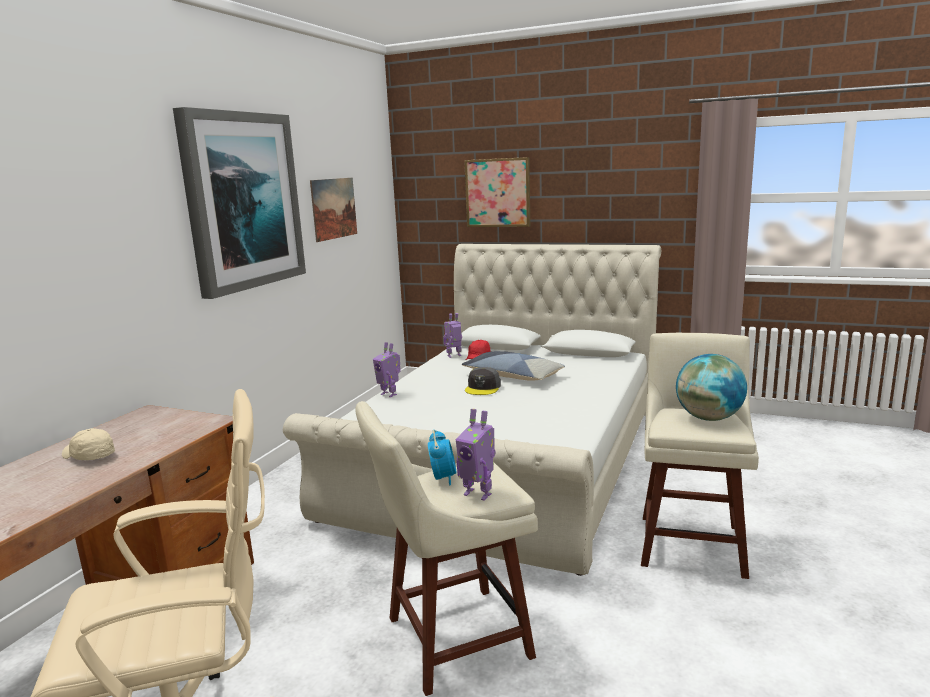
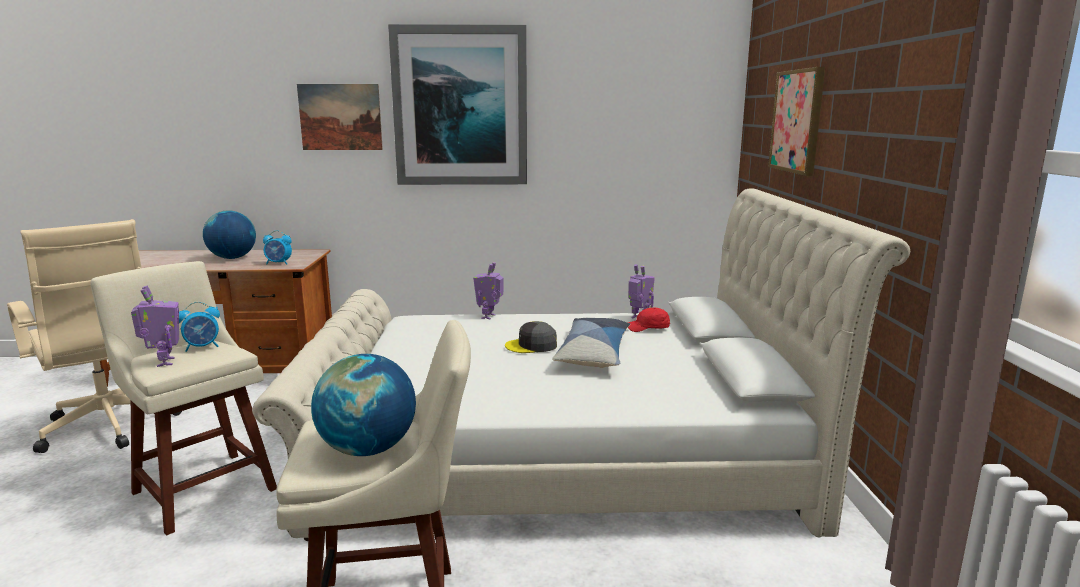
camera: 65 degrees right, 0 degrees up
(88, 456) = (232, 258): beige cap -> globe
(183, 429) = (278, 263): none -> alarm clock
(334, 208) = (603, 124): picture -> picture (340, 117)
(478, 493) = (164, 362): toy robot -> toy robot turned 150 degrees clockwise

